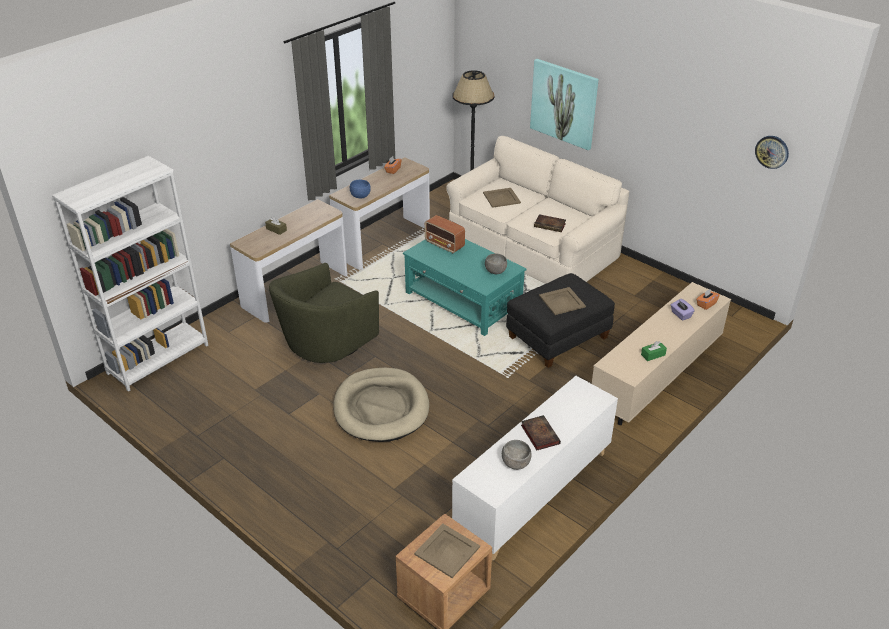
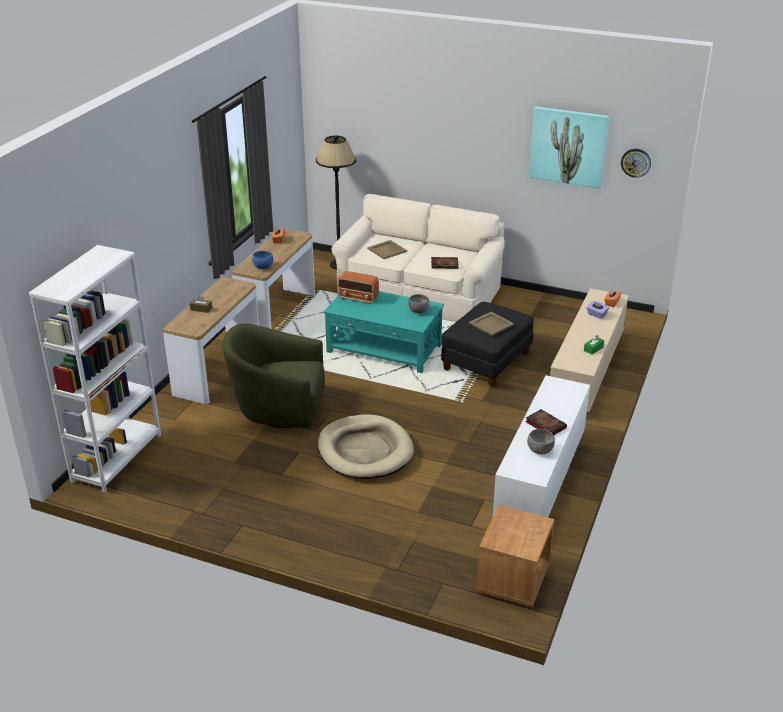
camera: 20 degrees left, 5 degrees down
(326, 344) = (278, 409): green armchair -> green armchair turned 75 degrees clockwise
(447, 550) = (519, 530): beige tray -> none
(564, 103) = (428, 153): picture -> picture (568, 146)

